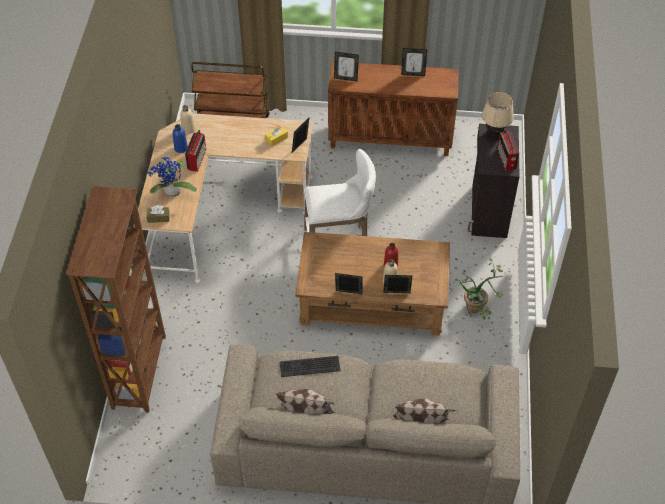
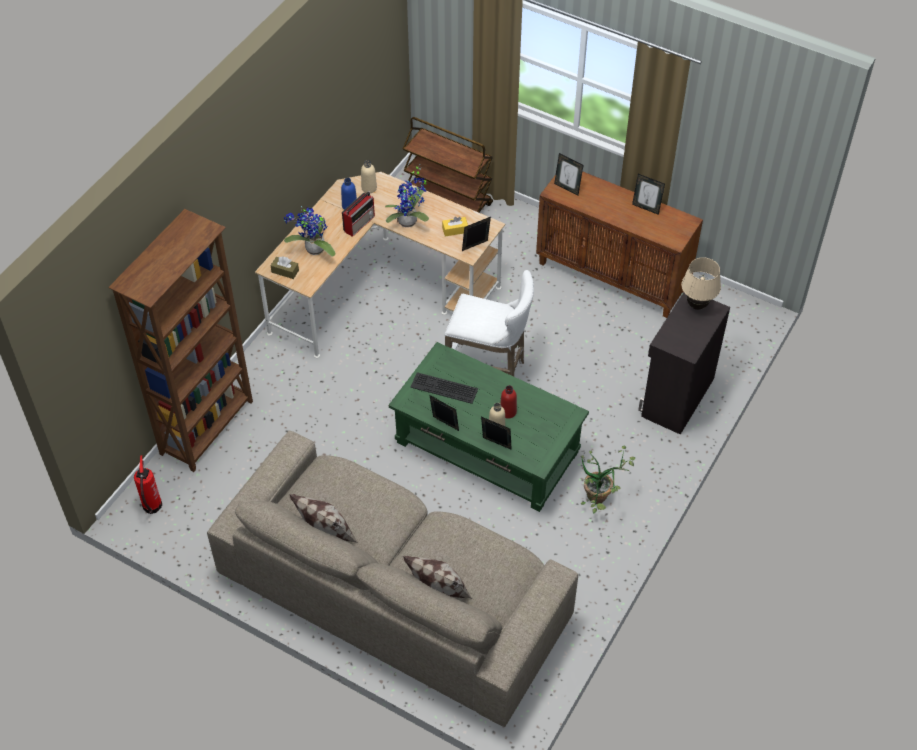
camera: 25 degrees right, 0 degrees up
(129, 455) = (152, 507): none -> fire extinguisher
(237, 145) = (410, 222): none -> potted plant
(309, 367) = (357, 485): keyboard -> keyboard (443, 389)
(371, 301) = (486, 447): brown coffee table -> green coffee table
(506, 159) = (691, 340): radio -> none

